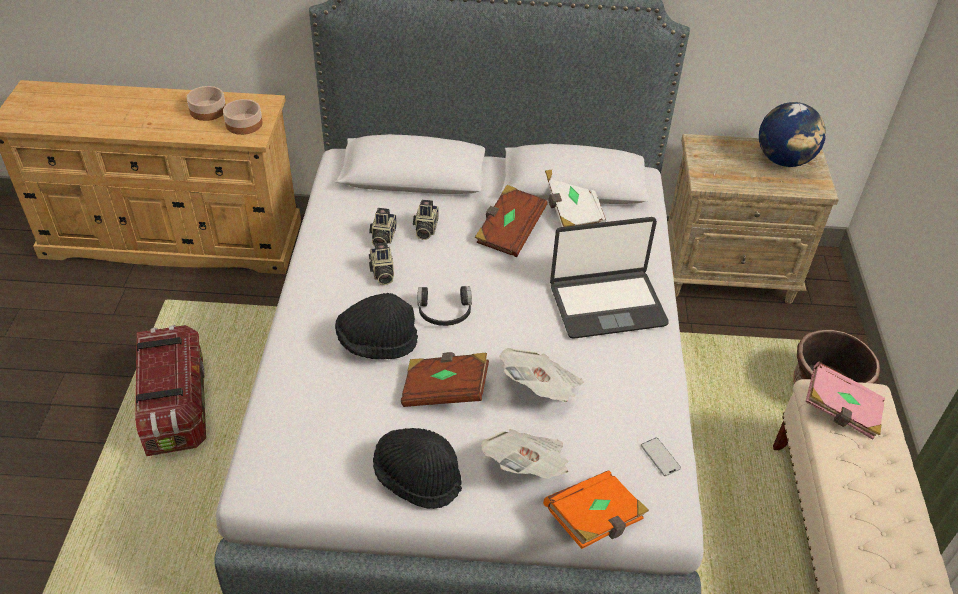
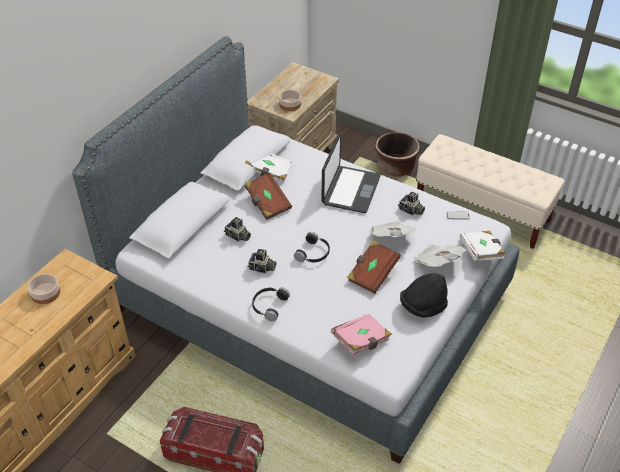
camera: 60 degrees left, 0 degrees up
(243, 124) = (80, 279): bowl -> bowl (290, 105)
(318, 305) = (268, 305): none -> black headphones
(377, 343) = (319, 289): black hat -> none
(382, 237) = (230, 257): camera -> camera (411, 211)
(595, 520) = (481, 252): orange book -> white book
(784, 160) = (297, 80): globe -> none
(840, 411) = (447, 154): pink book -> pink book (361, 341)

